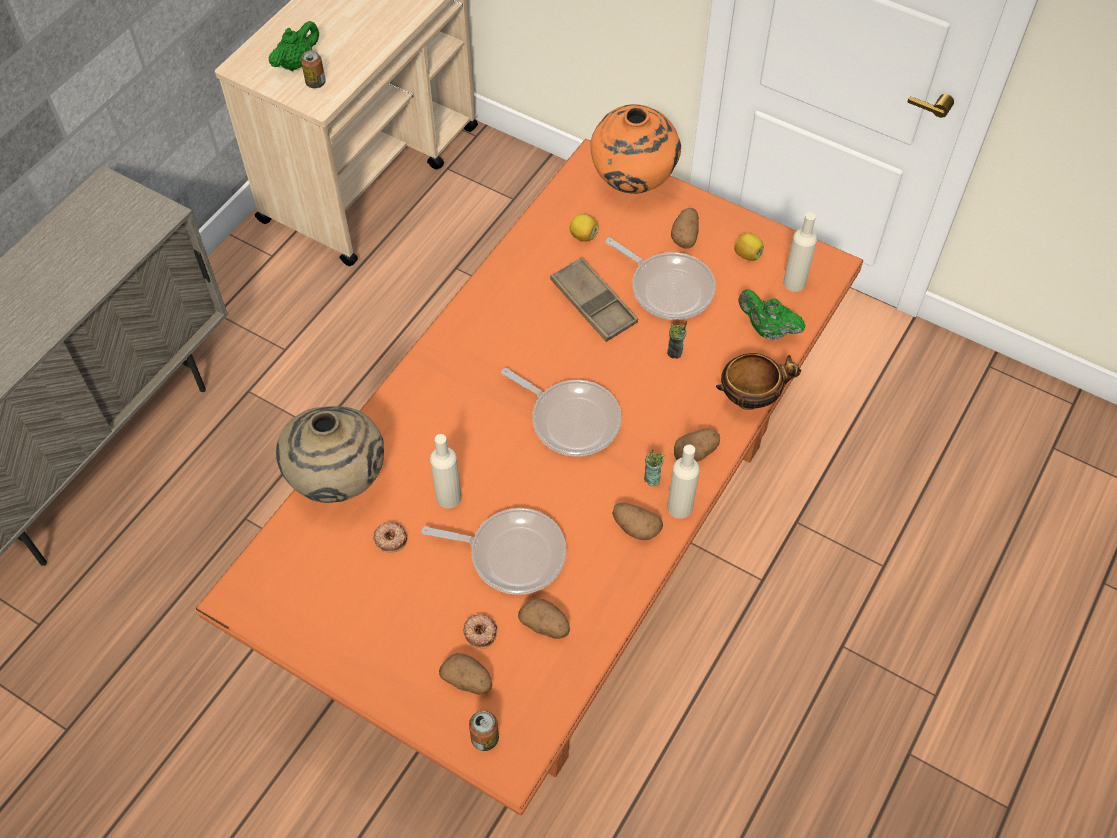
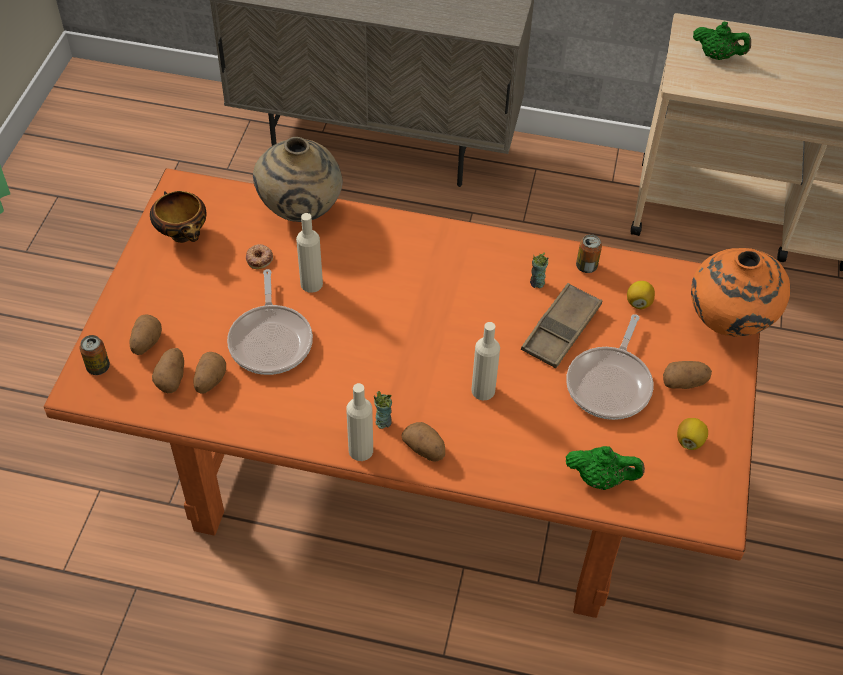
camera: 70 degrees right, 5 degrees down
(315, 83) = (702, 74): can -> can (586, 266)
(480, 632) = (191, 339): donut -> none
(571, 419) = (423, 346): frying pan -> none
(635, 527) = (327, 421): potato -> potato (172, 378)
(675, 353) = (534, 407): cup -> cup (537, 283)
(751, 398) = (508, 482): bowl -> bowl (184, 236)
(767, 330) = (601, 478): green teapot -> green teapot turned 90 degrees clockwise
(794, 282) = (675, 490): beige bottle -> beige bottle (483, 390)

